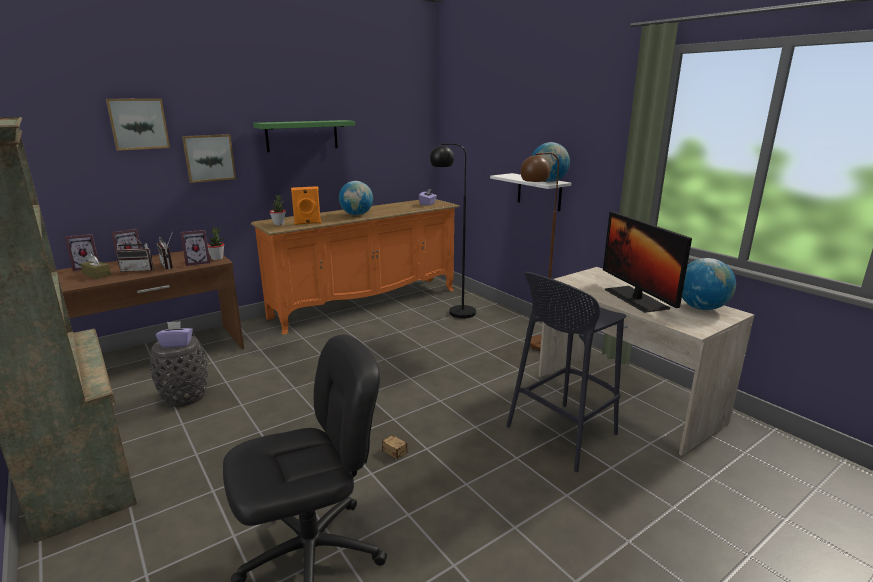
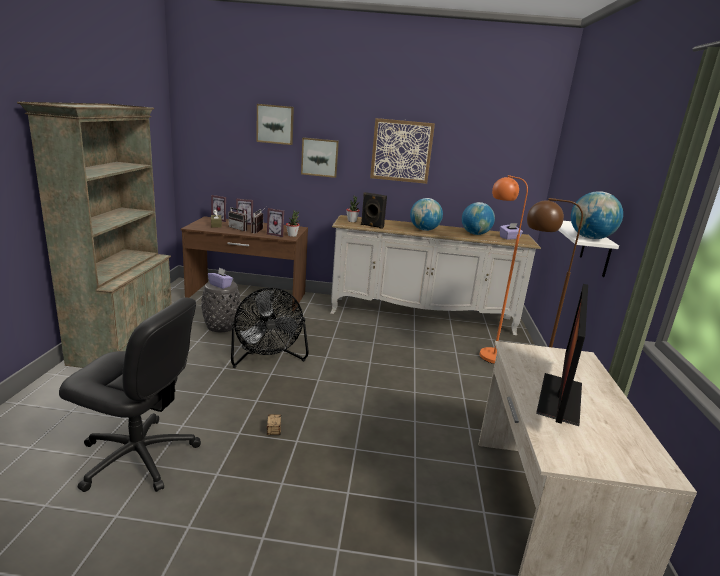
camera: 40 degrees right, 0 degrees up
(285, 401) = (264, 357): none -> black fan
(302, 135) = (401, 150): green shelf -> picture
(307, 223) = (372, 226): orange speaker -> black speaker
(367, 304) = (422, 316): orange cabinet -> grey cabinet
(454, 312) = (486, 353): black floor lamp -> orange floor lamp
(563, 434) = (418, 503): grey stool -> none
(701, 308) = (627, 446): globe -> globe (475, 234)

